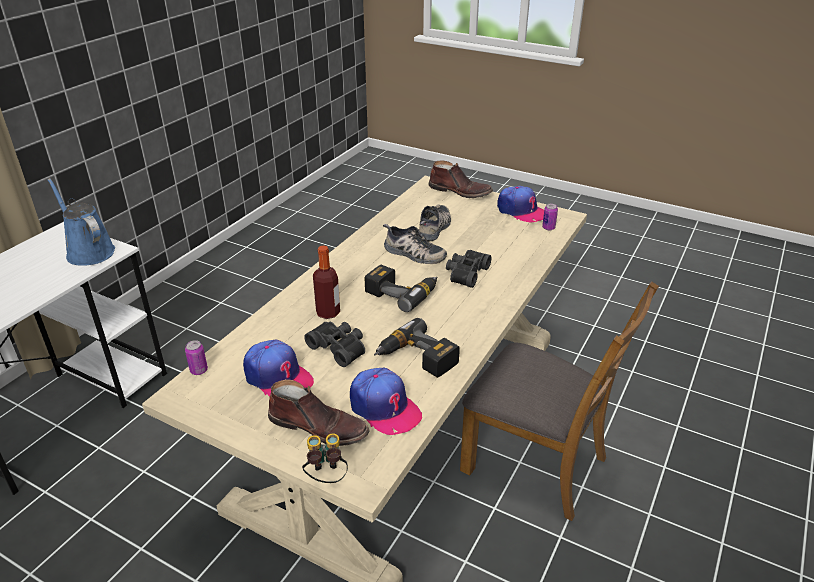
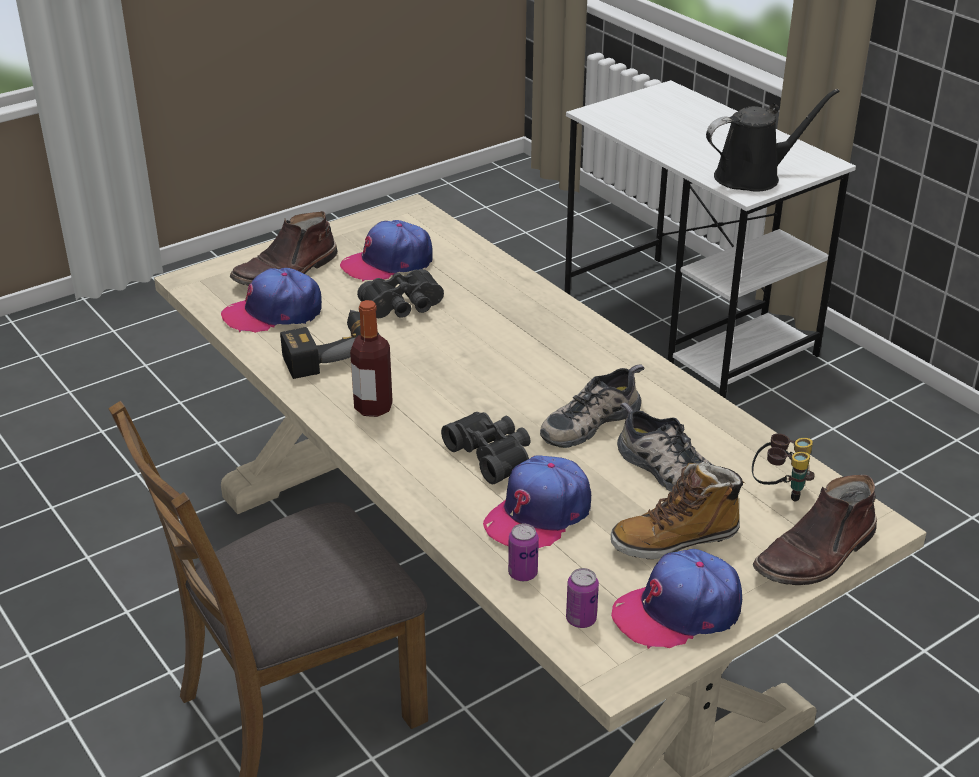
camera: 115 degrees right, 0 degrees up
(88, 251) = (753, 176): blue watering can -> black watering can
(199, 370) = (442, 223): can -> can (522, 573)
(326, 477) = (218, 263): binoculars -> binoculars (780, 489)
(328, 312) = (485, 314): bottle -> bottle (373, 407)
(402, 292) = (486, 381): power drill -> none
(480, 218) = (675, 539): none -> boot
(496, 251) = (538, 514): none -> cap

